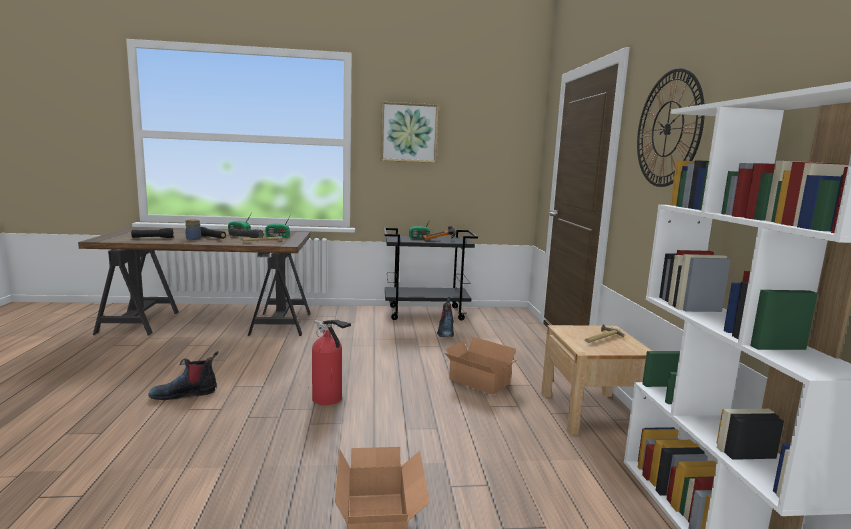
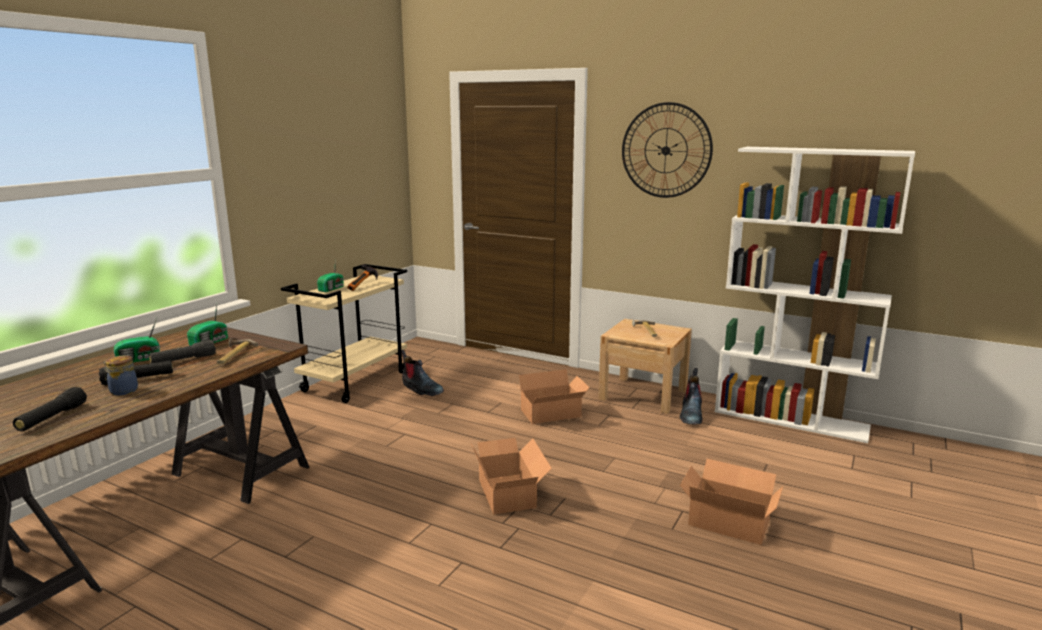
camera: 55 degrees left, 5 degrees up
(185, 394) = (390, 582): boot -> boot (691, 414)
(329, 399) = (509, 492): fire extinguisher -> cardboard box
(409, 132) = (288, 148): picture -> none
(426, 313) = (355, 381): black cart -> beige cart

